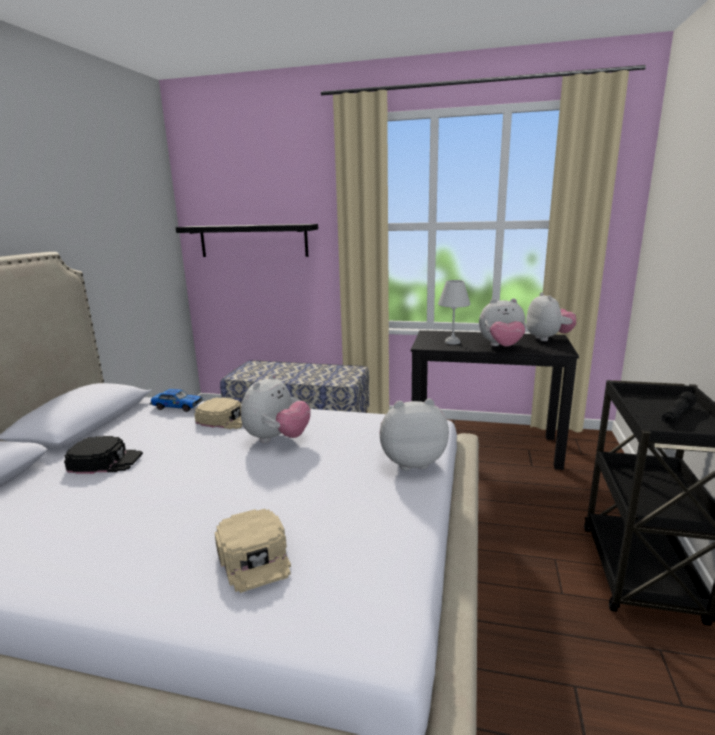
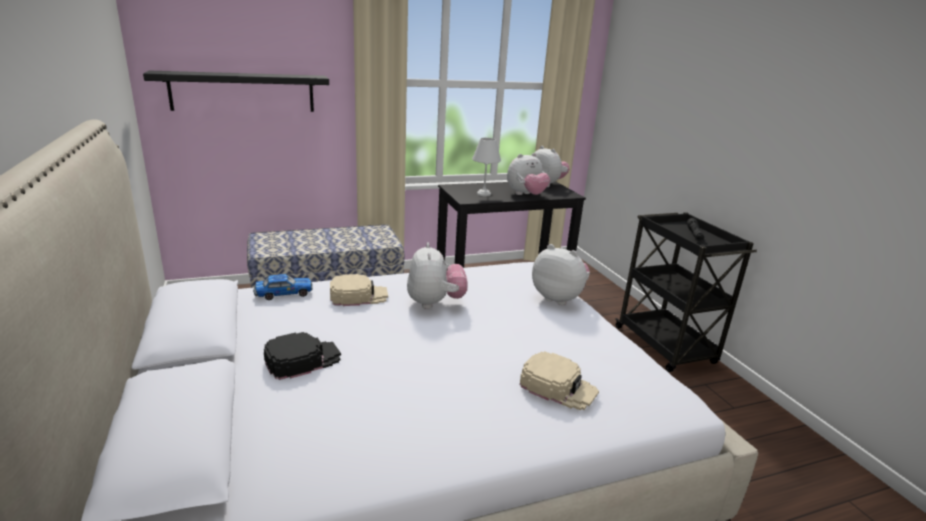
camera: 35 degrees left, 5 degrees up
(411, 462) = (558, 298): plush toy -> plush toy turned 75 degrees clockwise

